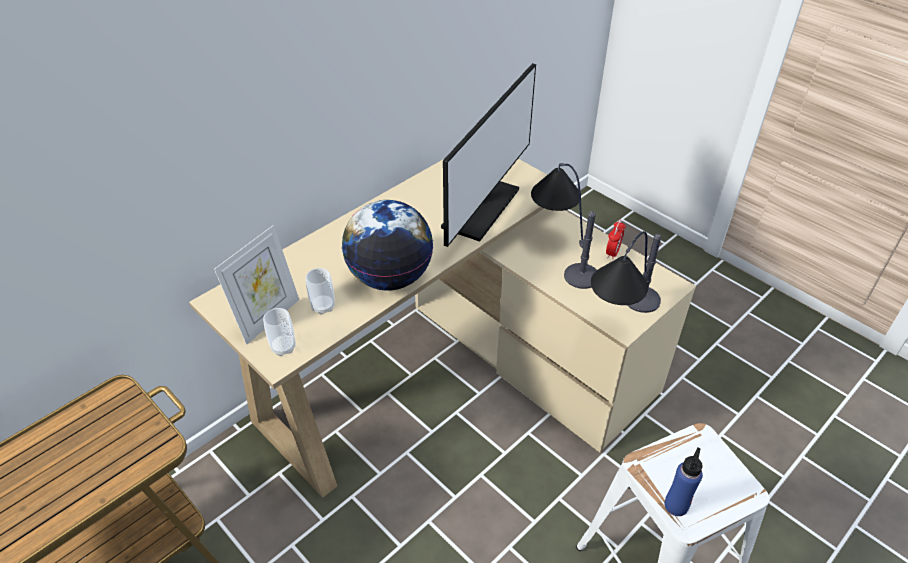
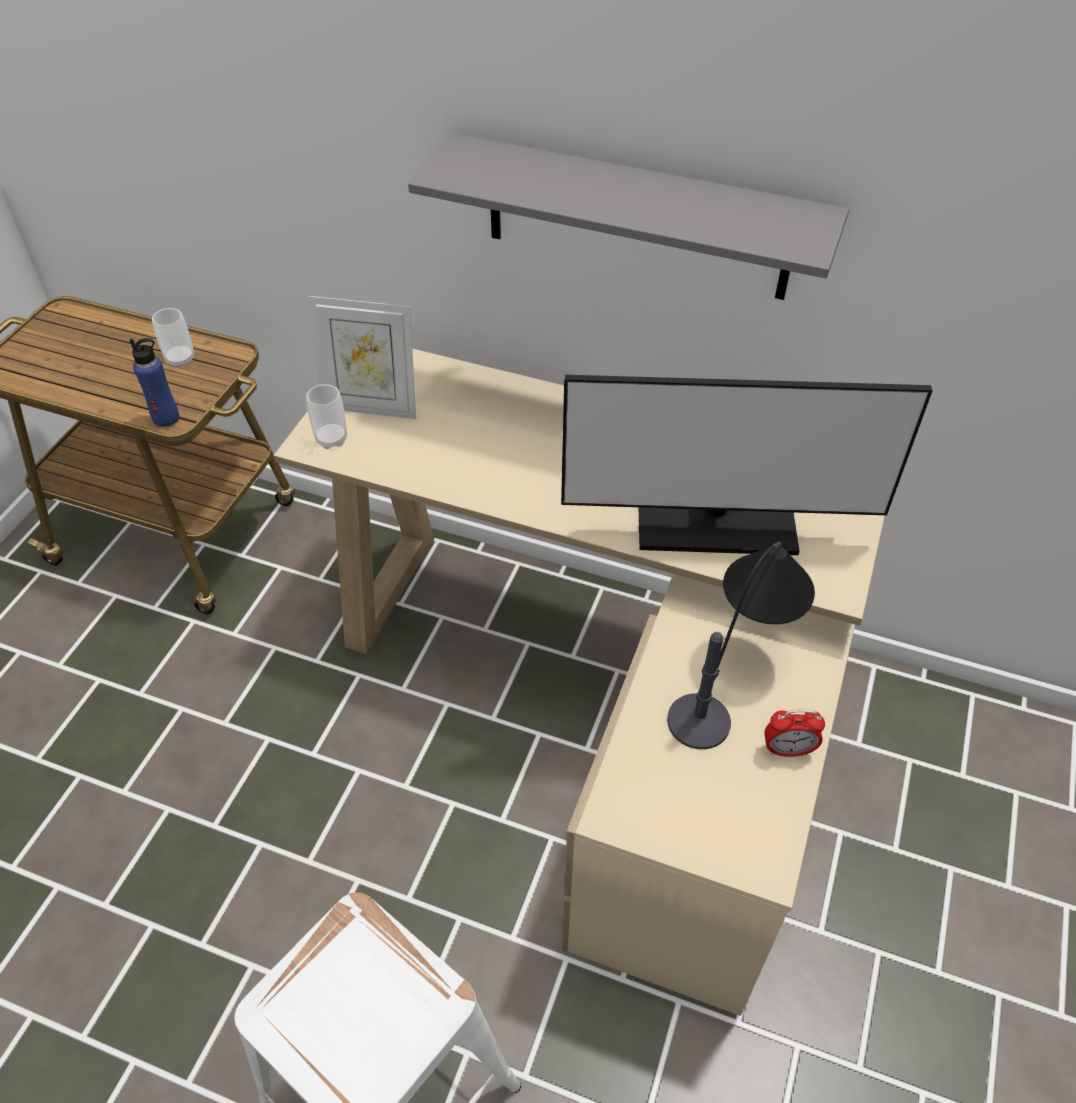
camera: 65 degrees right, 5 degrees up
(323, 306) = (415, 444): cup -> cup (180, 359)
(337, 89) = (637, 218): none -> grey shelf
(390, 277) = (504, 484): globe -> none
(621, 320) = (630, 807): table lamp -> none
(676, 505) = (295, 989): blue bottle -> blue bottle (166, 418)

